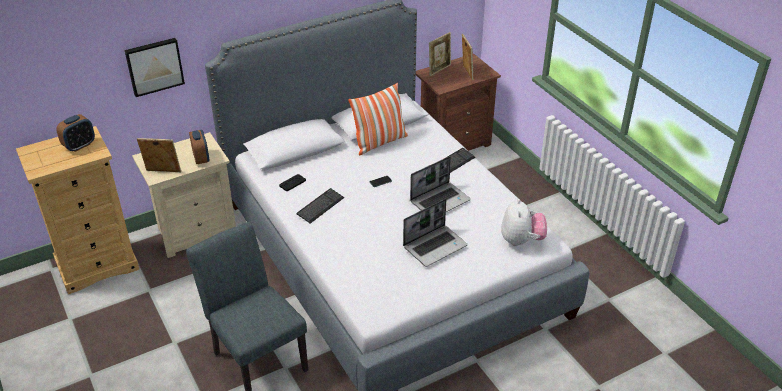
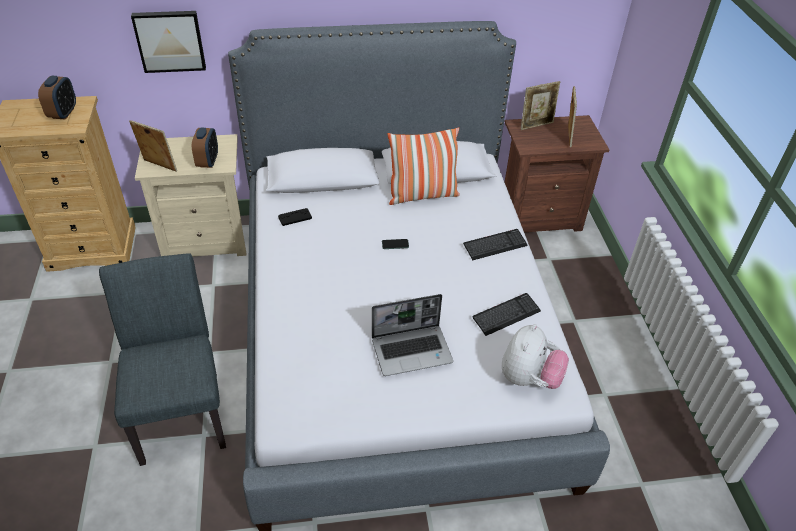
camera: 20 degrees right, 5 degrees up
(79, 145) = (63, 113): alarm clock -> alarm clock turned 60 degrees counterclockwise
(320, 206) = (307, 255): keyboard -> keyboard (506, 315)
(440, 200) = (453, 290): laptop -> none

